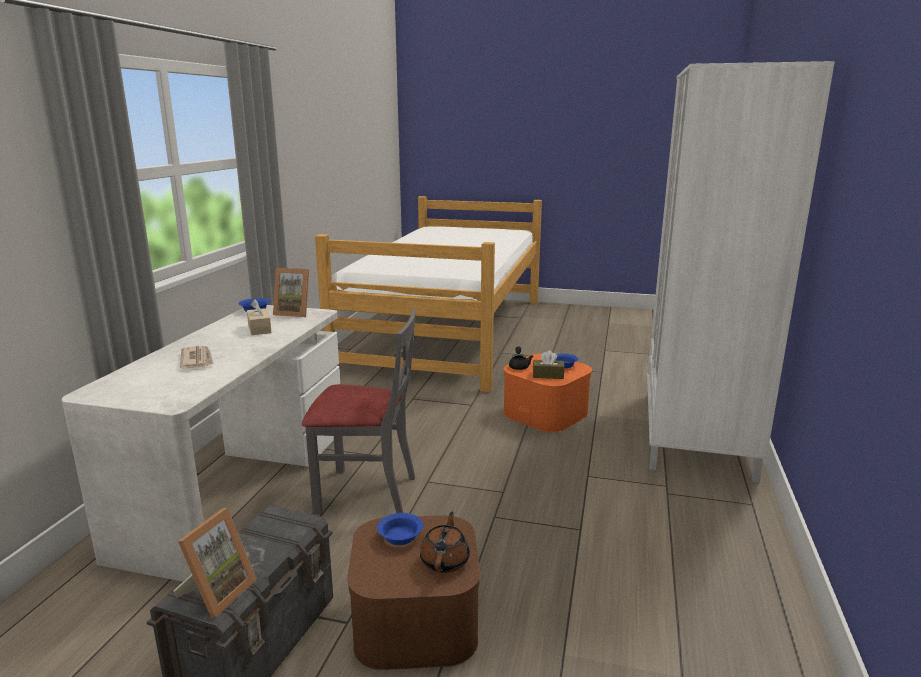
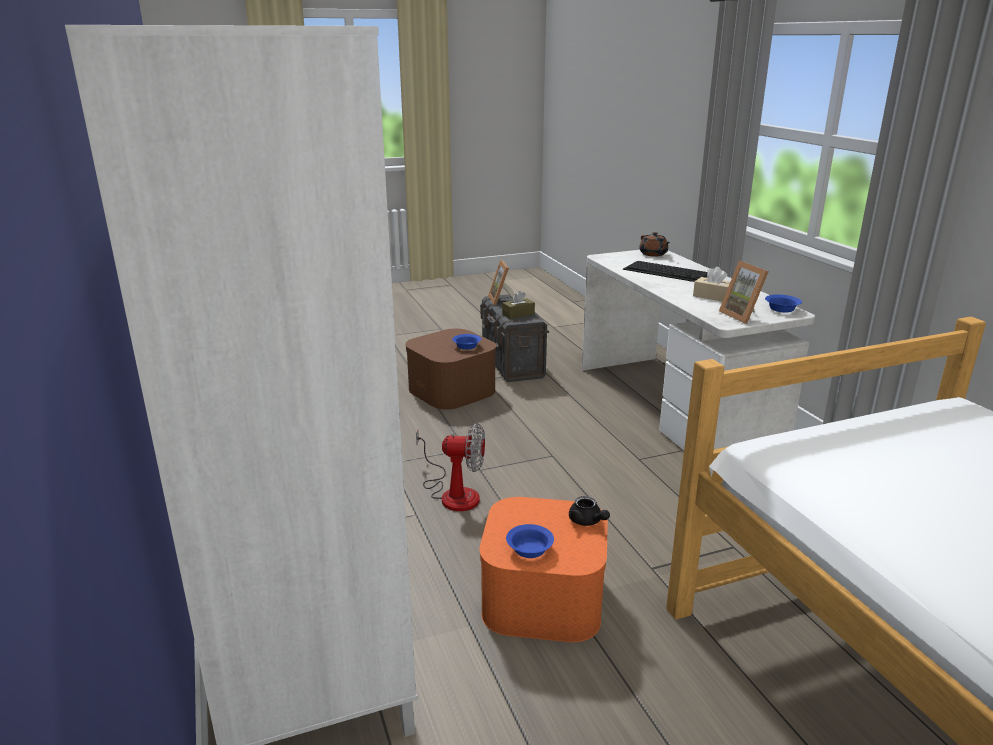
camera: 145 degrees right, 5 degrees up
(197, 360) = (668, 272): newspaper -> keyboard
(294, 313) = (743, 316): picture frame -> picture frame turned 90 degrees counterclockwise
(366, 493) = (582, 431): grey chair -> none
(445, 560) = (430, 345): brown teapot -> brown teapot (653, 254)
(545, 481) = (453, 493): none -> fan
(548, 375) = (529, 516): brown tissue box -> brown tissue box (518, 314)

